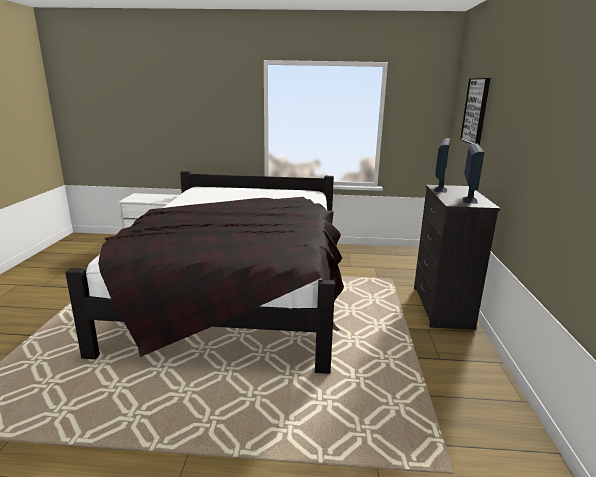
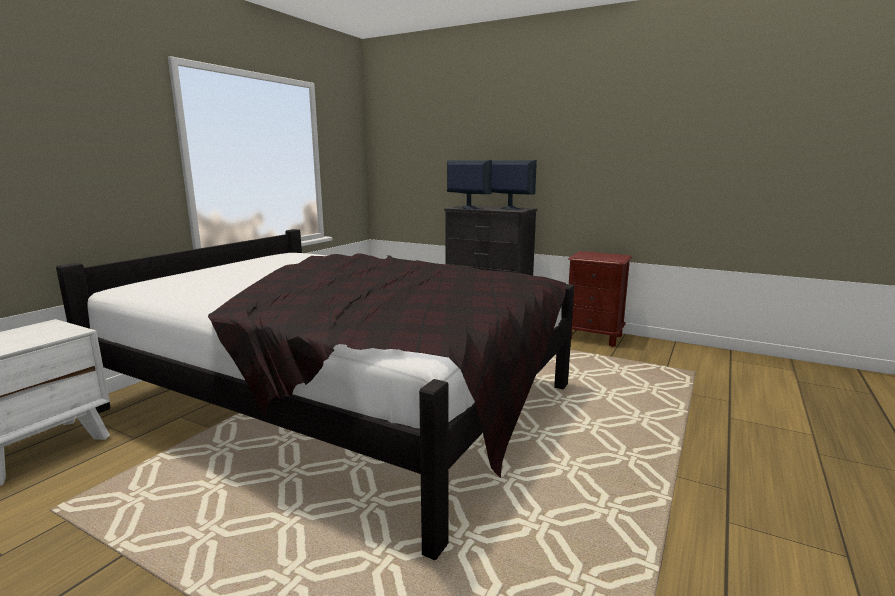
camera: 65 degrees left, 5 degrees down
(476, 111) = (438, 136): picture -> none
(480, 377) = (593, 337): none -> brown nightstand

